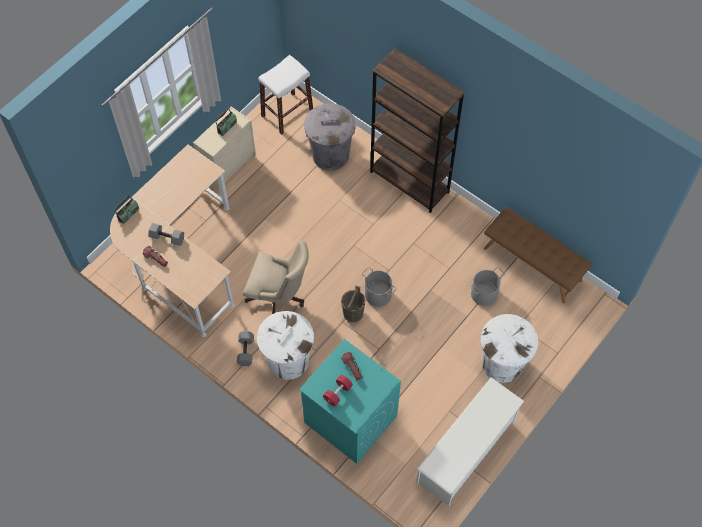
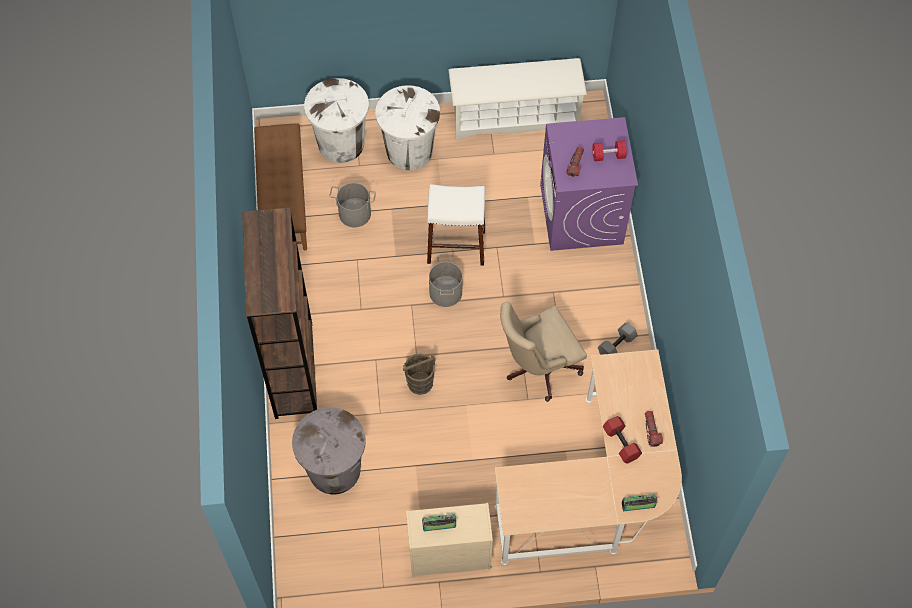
camera: 135 degrees left, 0 degrees up
(167, 237) = (620, 443): grey dumbbell -> red dumbbell
(279, 298) = (537, 367): beige office chair -> beige office chair turned 90 degrees counterclockwise
(287, 113) = (324, 562): white stool -> white stool (456, 246)
(288, 360) = (586, 305): white trash can -> white trash can (341, 143)
(350, 419) = (581, 215): turquoise washing machine -> purple washing machine
(353, 313) = (486, 295): brown bucket -> brown bucket (420, 382)

